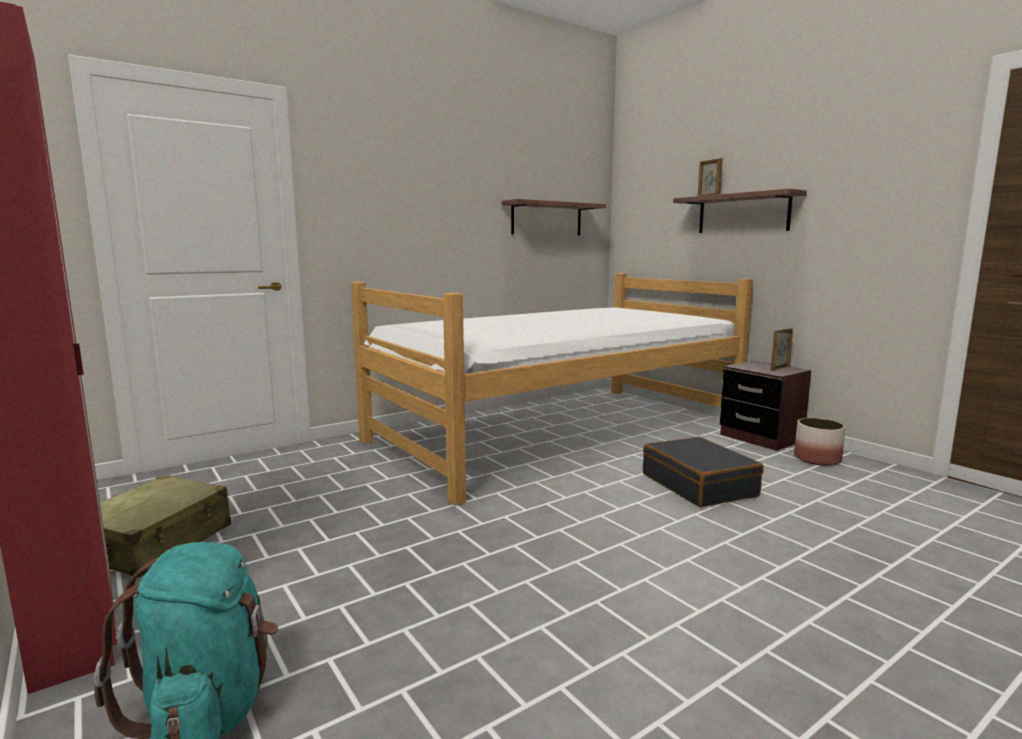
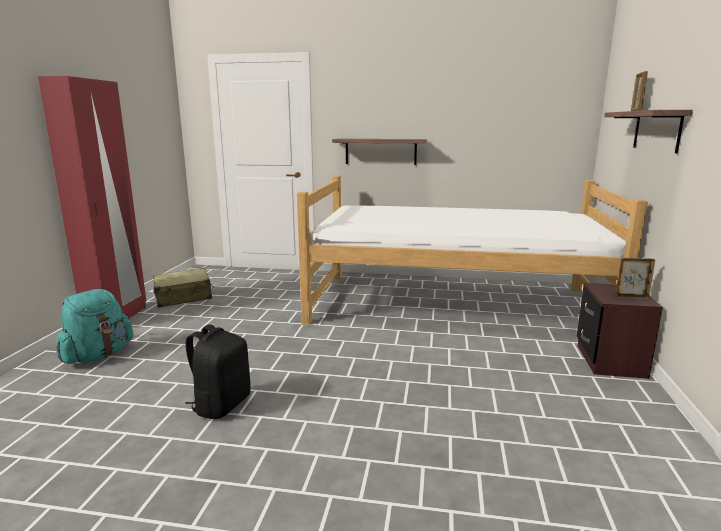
camera: 45 degrees right, 5 degrees up
(547, 219) = (517, 128): shelf -> shelf (380, 151)
(604, 642) = (221, 405): none -> black backpack
(699, 485) = (457, 369): black suitcase -> none
(816, 459) = (615, 394): planter -> none

